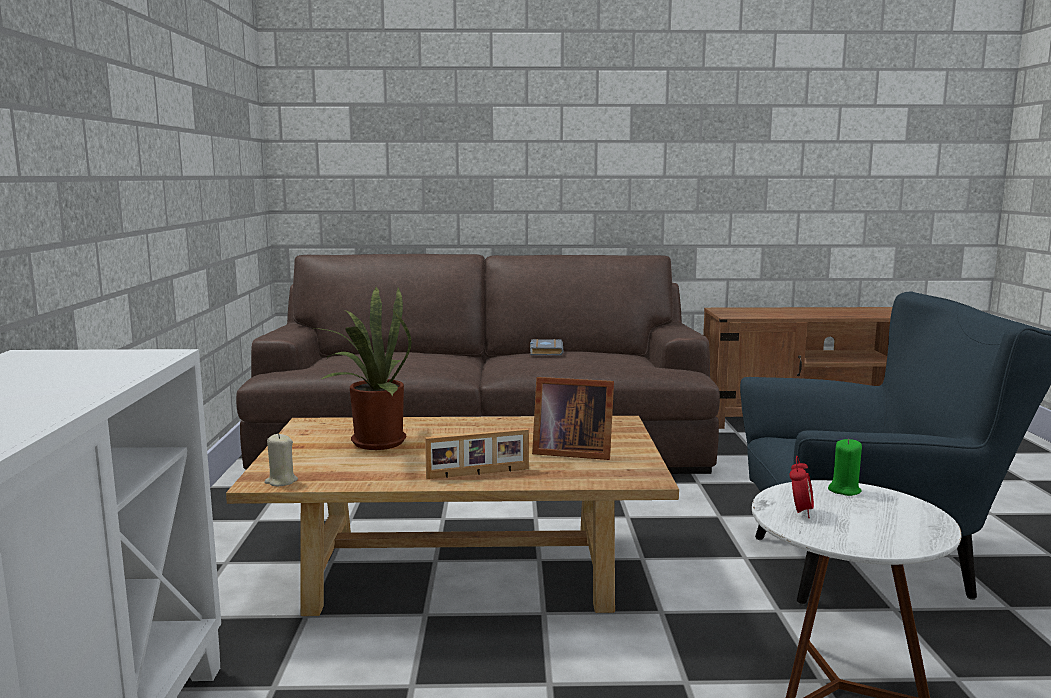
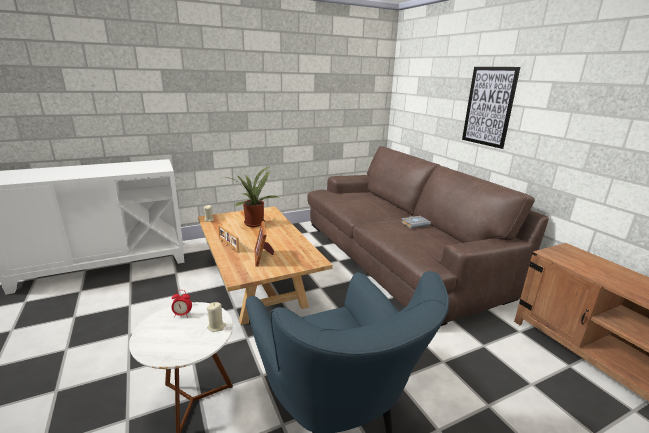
camera: 65 degrees right, 10 degrees up
(537, 147) = (489, 106): none -> picture
(844, 490) = (216, 326): green candle -> beige candle

